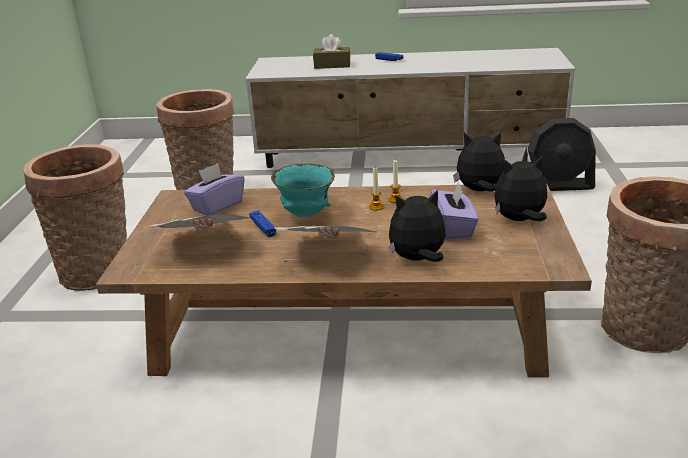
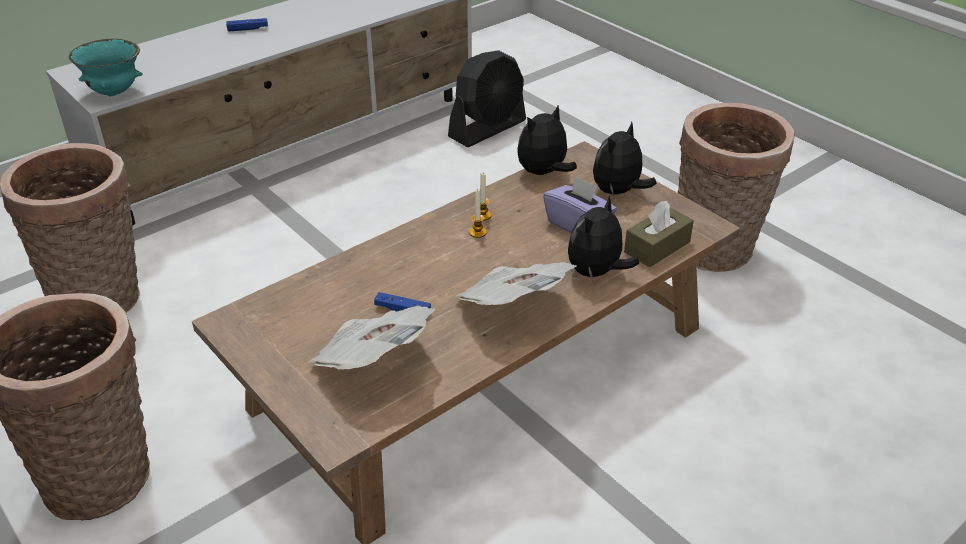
camera: 45 degrees left, 10 degrees up
(217, 206) = (305, 308): purple tissue box -> none
(305, 214) = (421, 273): turquoise bowl -> turquoise bowl (114, 93)
(332, 65) = (184, 57): brown tissue box -> brown tissue box (657, 247)

